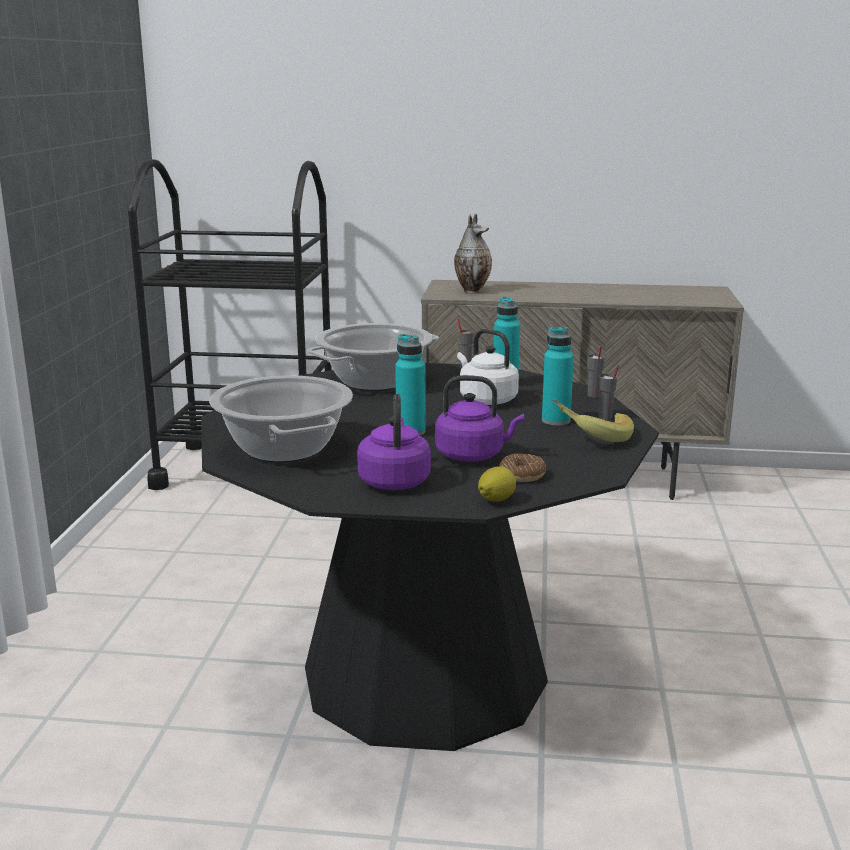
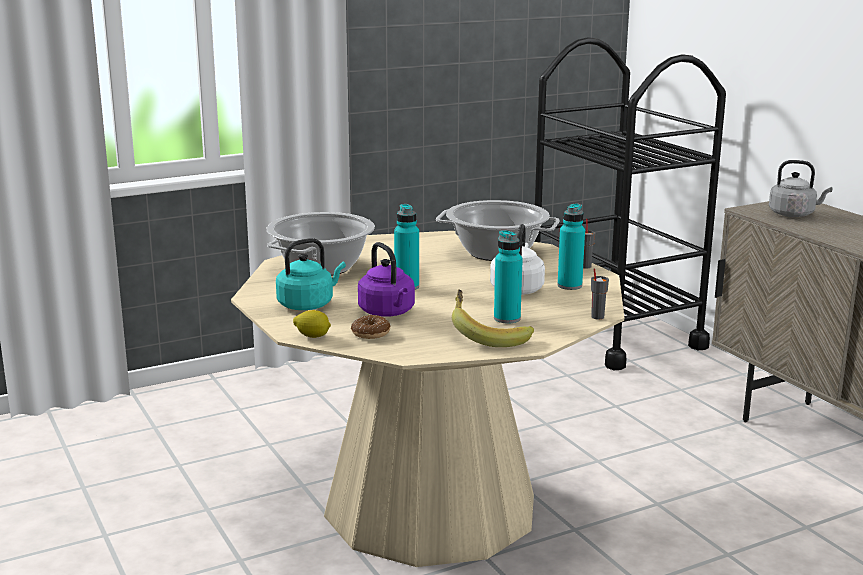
camera: 55 degrees right, 0 degrees up
(394, 481) = (308, 304): purple kettle -> turquoise kettle
(425, 674) = (431, 505): black dining table -> beige dining table
(472, 291) = (794, 214): vase -> grey kettle
(605, 417) = (545, 331): grey cup -> none

